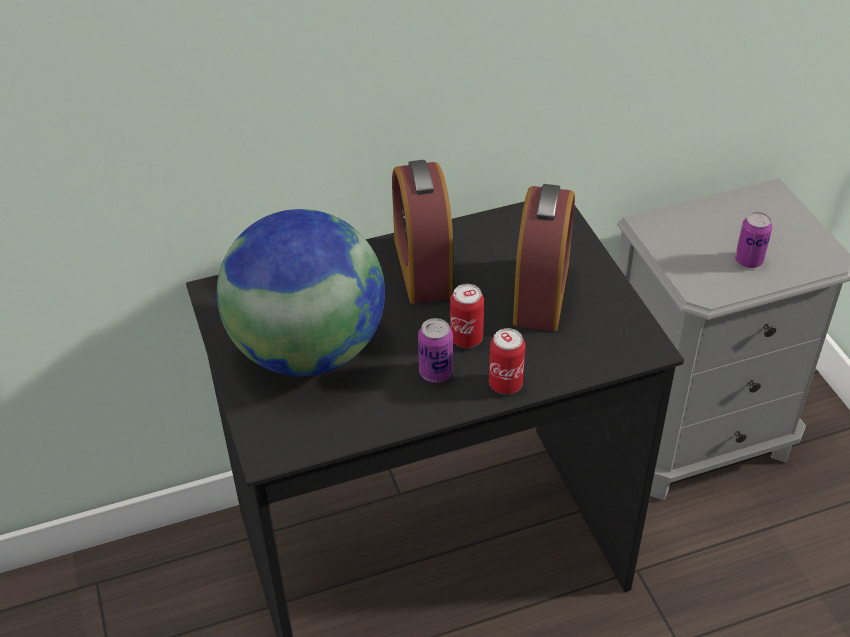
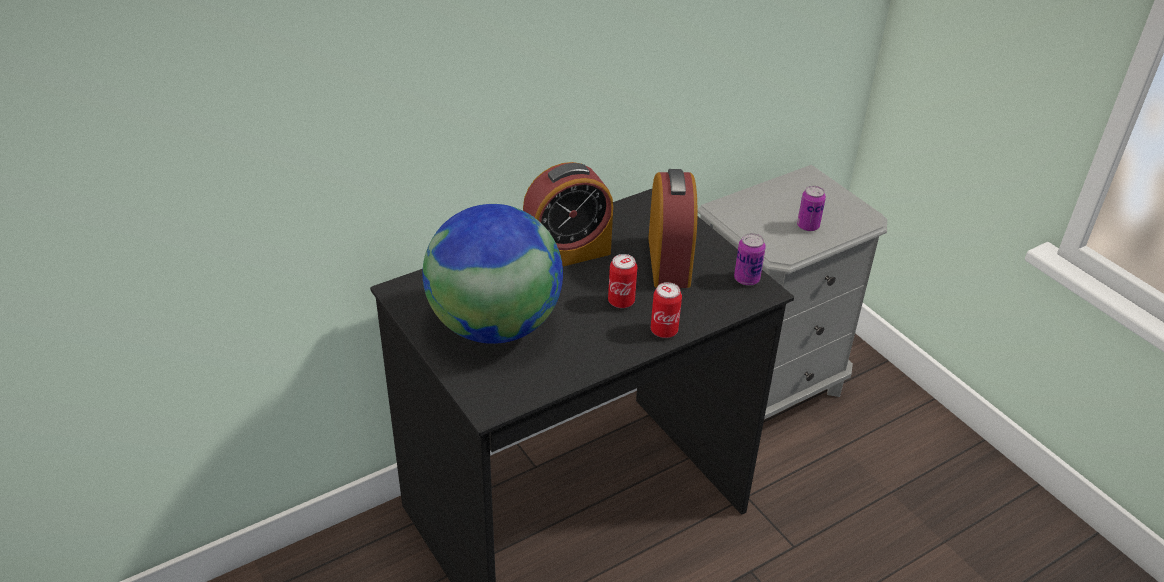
camera: 15 degrees left, 5 degrees down
(422, 268) = (567, 253): alarm clock -> alarm clock turned 90 degrees counterclockwise
(436, 373) = (605, 329): can -> can (746, 279)

